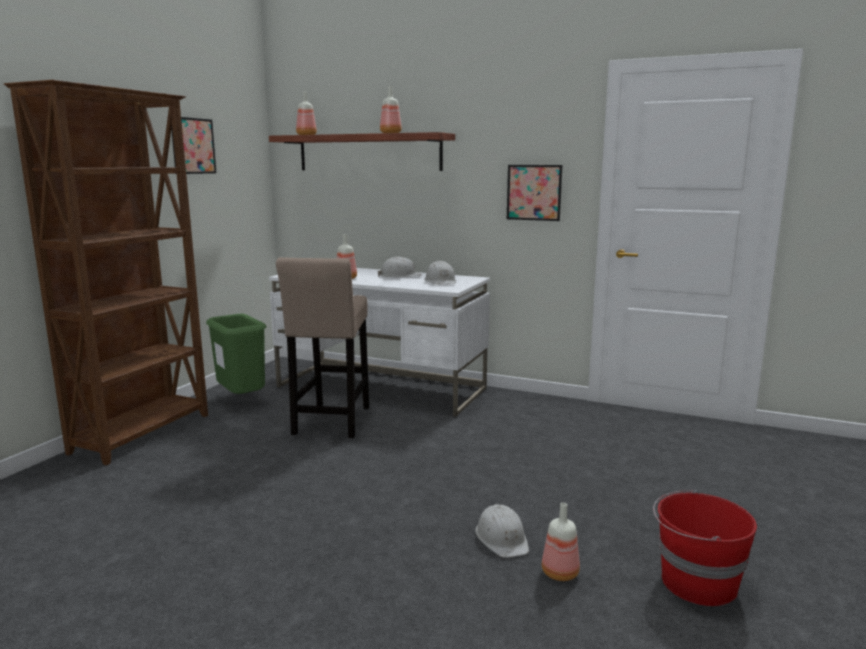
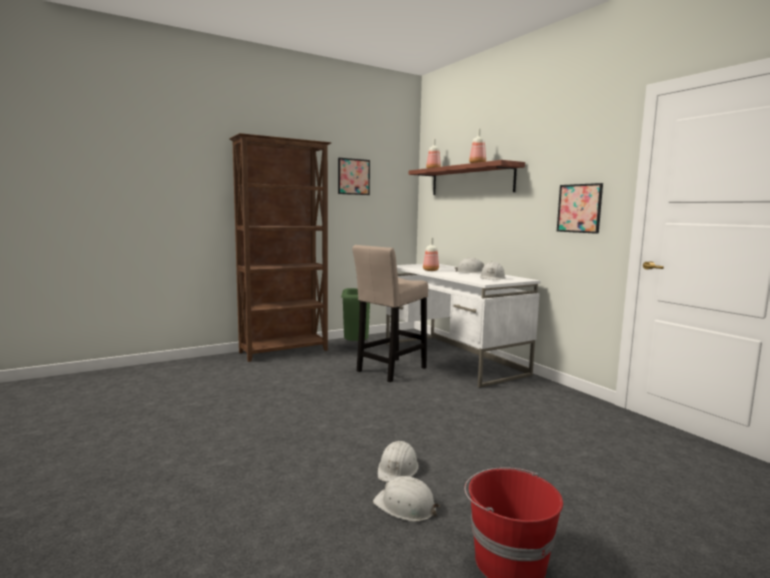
camera: 35 degrees right, 5 degrees down
(561, 574) = (405, 506): bottle -> white hard hat

